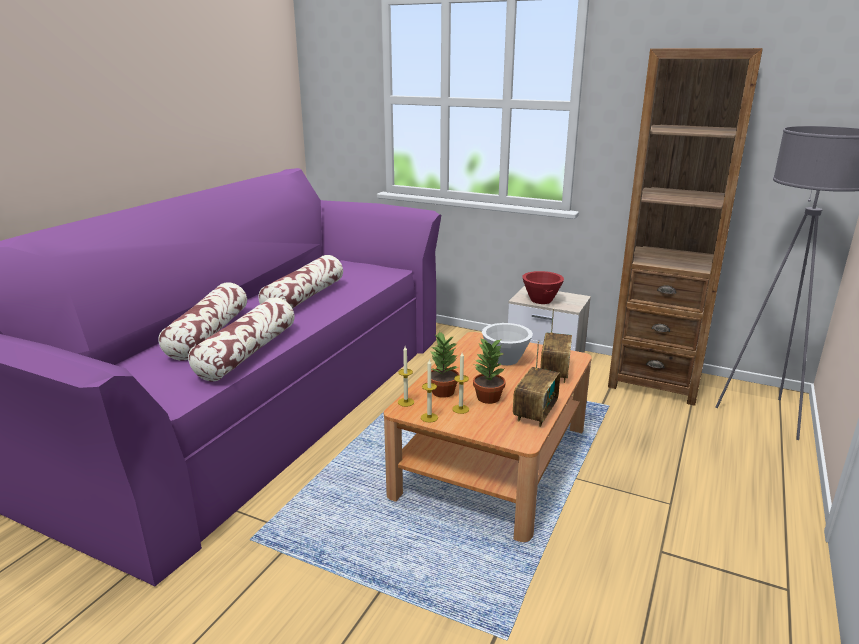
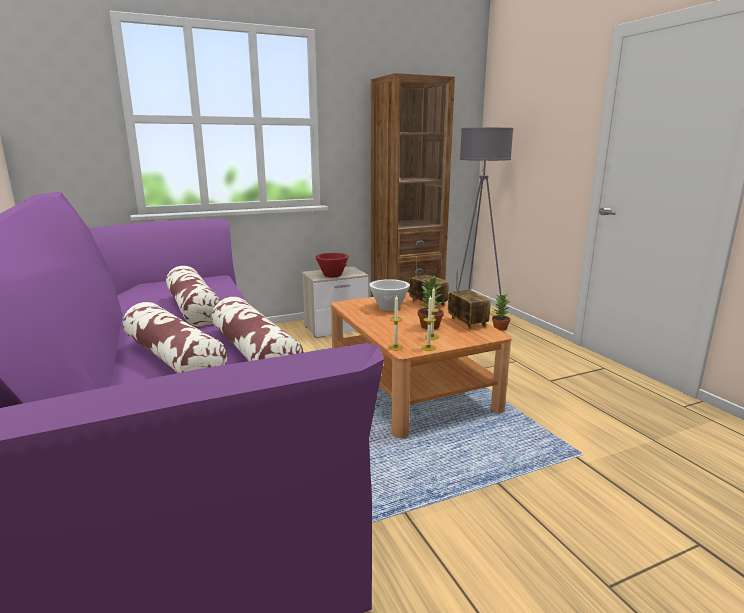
camera: 50 degrees left, 5 degrees down
(442, 391) = (400, 334): potted plant -> potted plant (499, 328)

